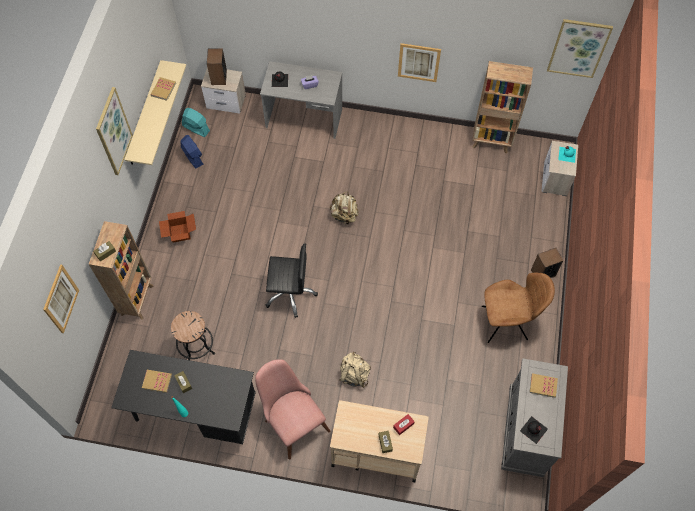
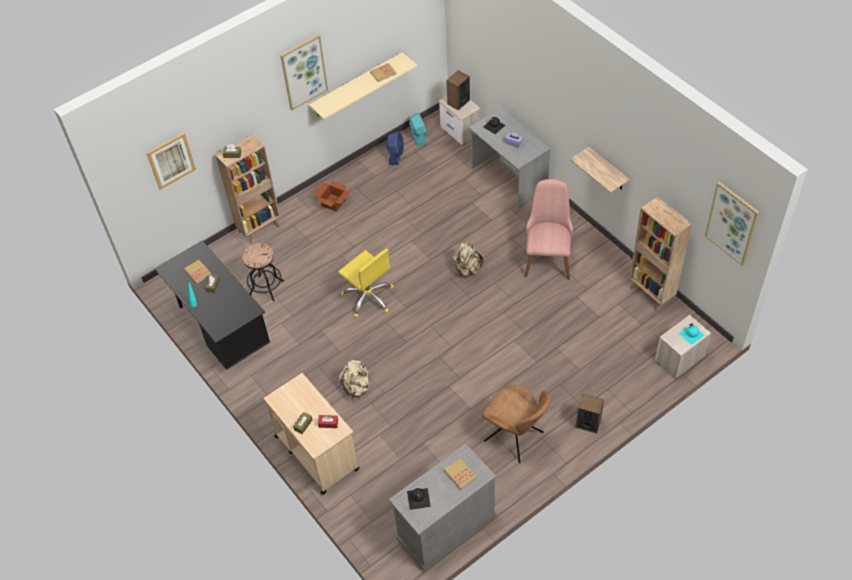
camera: 45 degrees right, 10 degrees down
(290, 293) = (369, 297): black office chair -> yellow office chair
(292, 419) = (280, 384): pink chair -> pink chair (548, 255)
(419, 62) = (608, 170): picture -> shelf

